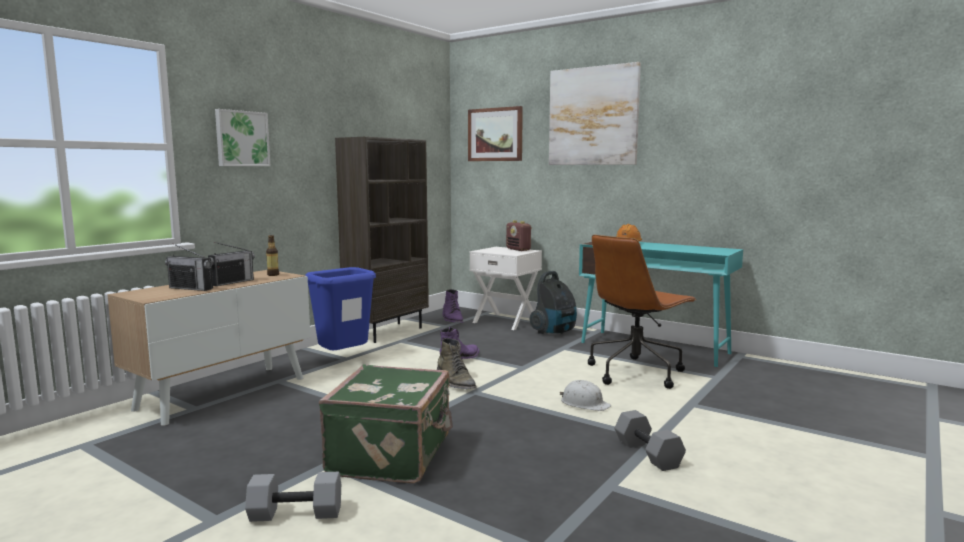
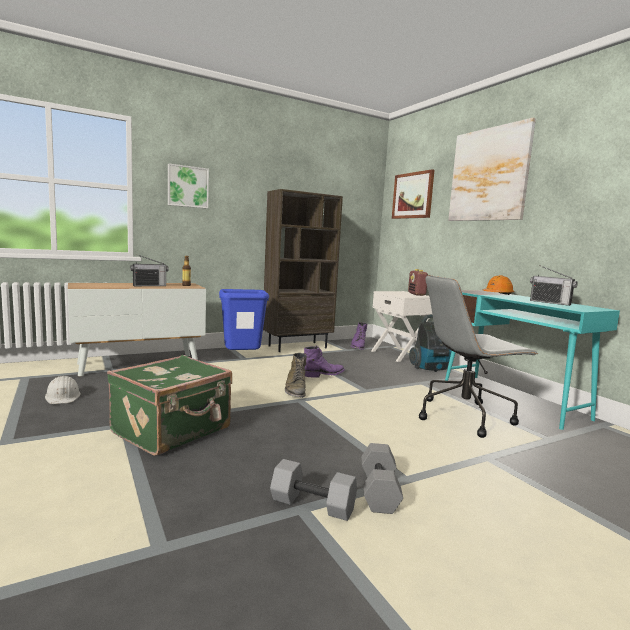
camera: 25 degrees right, 0 degrees up
(191, 288) = (117, 285): radio -> radio (550, 303)
(297, 513) = (54, 453): grey dumbbell -> grey dumbbell (314, 504)
(584, 403) = (379, 430): white hard hat -> white hard hat (63, 397)
(636, 372) = (465, 416): brown office chair -> grey office chair

